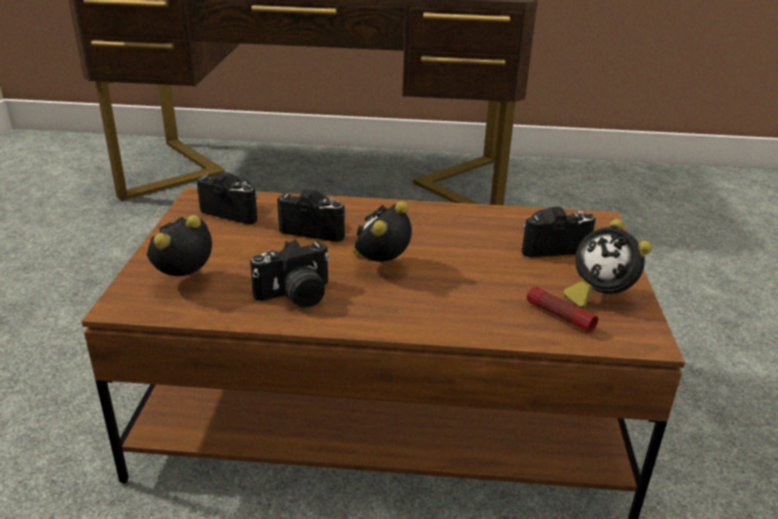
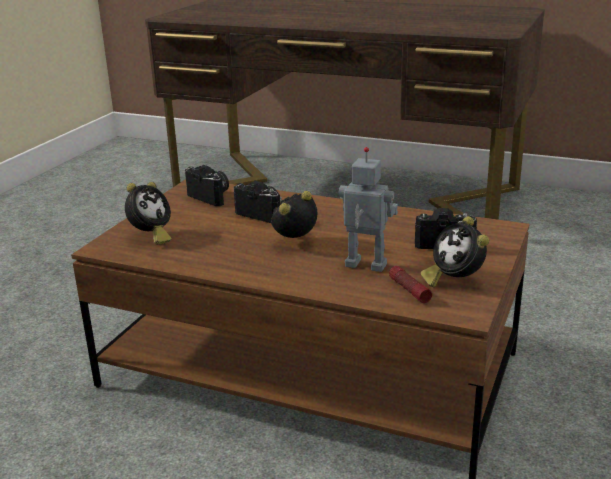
camera: 20 degrees right, 5 degrees down
(186, 279) = (151, 237): alarm clock -> alarm clock turned 150 degrees clockwise
(296, 296) = (219, 255): camera -> none
(486, 289) = (364, 266): none -> toy robot

